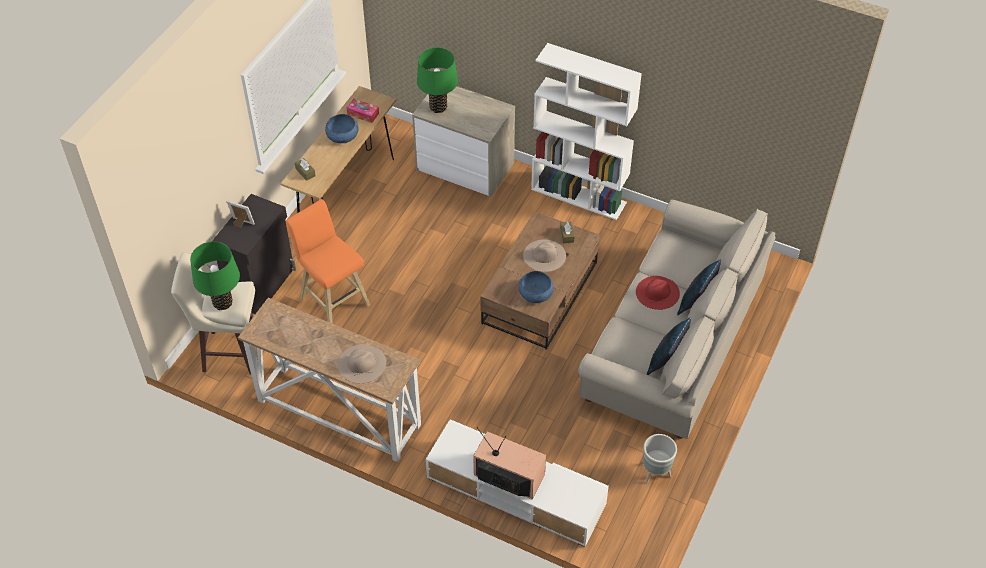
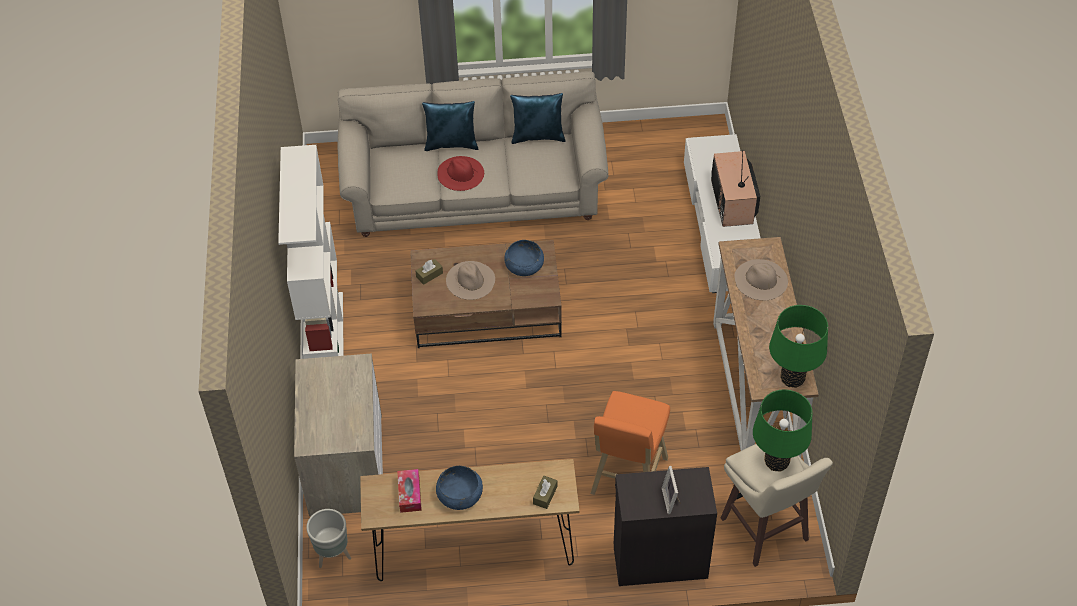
camera: 120 degrees left, 0 degrees up
(438, 107) = (345, 430): green table lamp -> green table lamp (792, 378)
(655, 474) = (627, 146): grey planter -> grey planter (333, 555)

